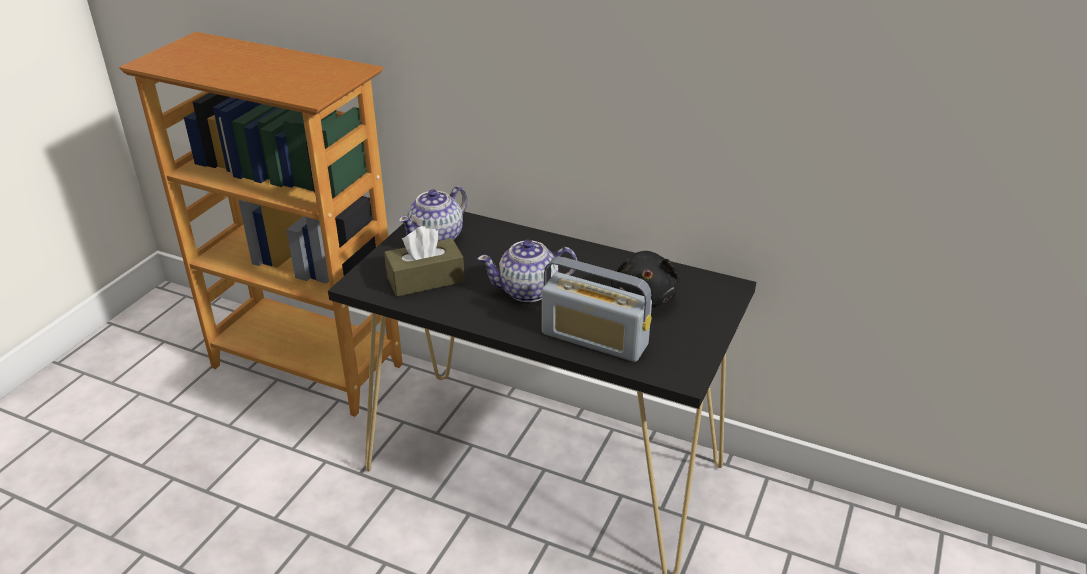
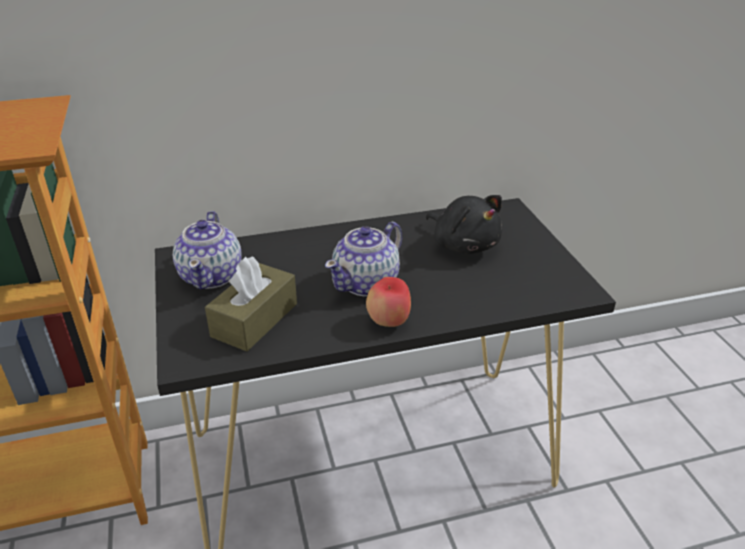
camera: 40 degrees left, 0 degrees up
(506, 324) = (389, 322): none -> apple
(594, 339) = (478, 296): radio -> none

